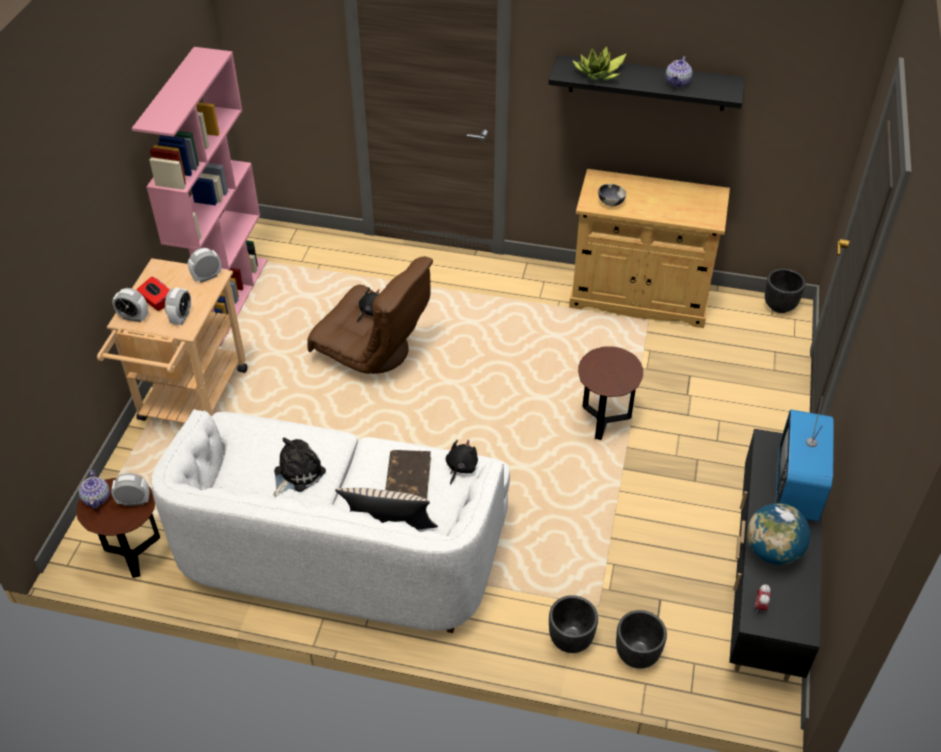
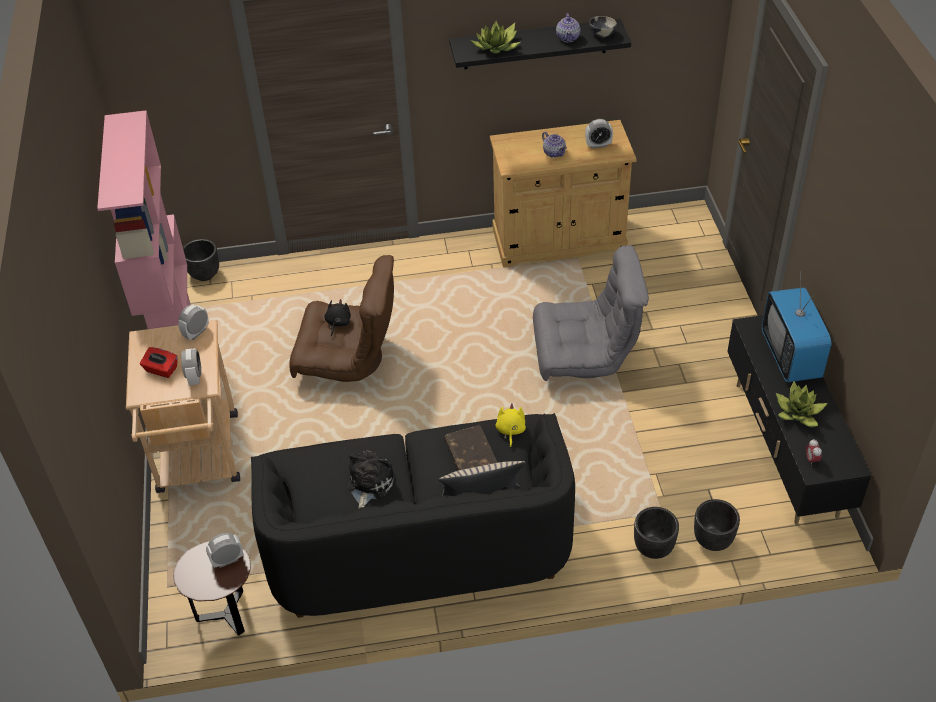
camera: 20 degrees left, 0 degrees up
(97, 498) = (190, 569): teapot -> teapot (554, 152)
(133, 317) = (148, 391): alarm clock -> alarm clock (598, 145)
(341, 551) = (417, 544): white sofa -> black sofa
(460, 467) = (510, 431): black plush toy -> yellow plush toy
(604, 421) = (585, 357): brown side table -> grey armchair
(610, 203) = (527, 160): bowl -> bowl (602, 34)
(772, 551) = (798, 413): globe -> potted plant
(779, 305) = (679, 213): black planter -> black planter (204, 274)

